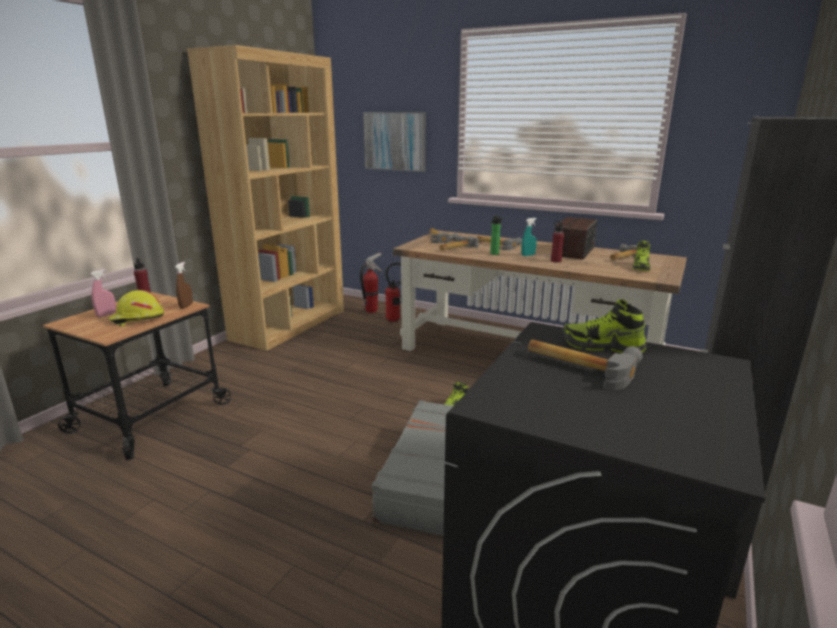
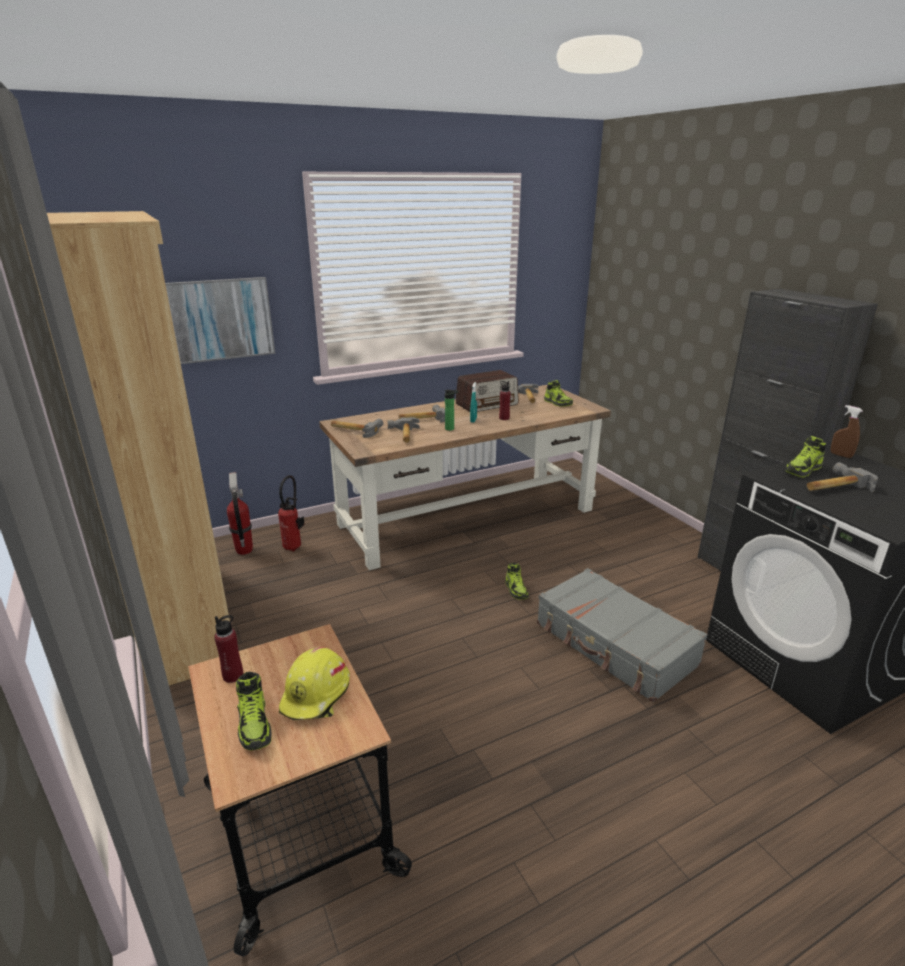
camera: 55 degrees left, 5 degrees up
(106, 314) = (255, 724): pink spray bottle -> shoe
(186, 306) = (313, 643): brown spray bottle -> brown spray bottle (841, 455)
(573, 251) = (487, 404): radio -> radio turned 90 degrees counterclockwise

